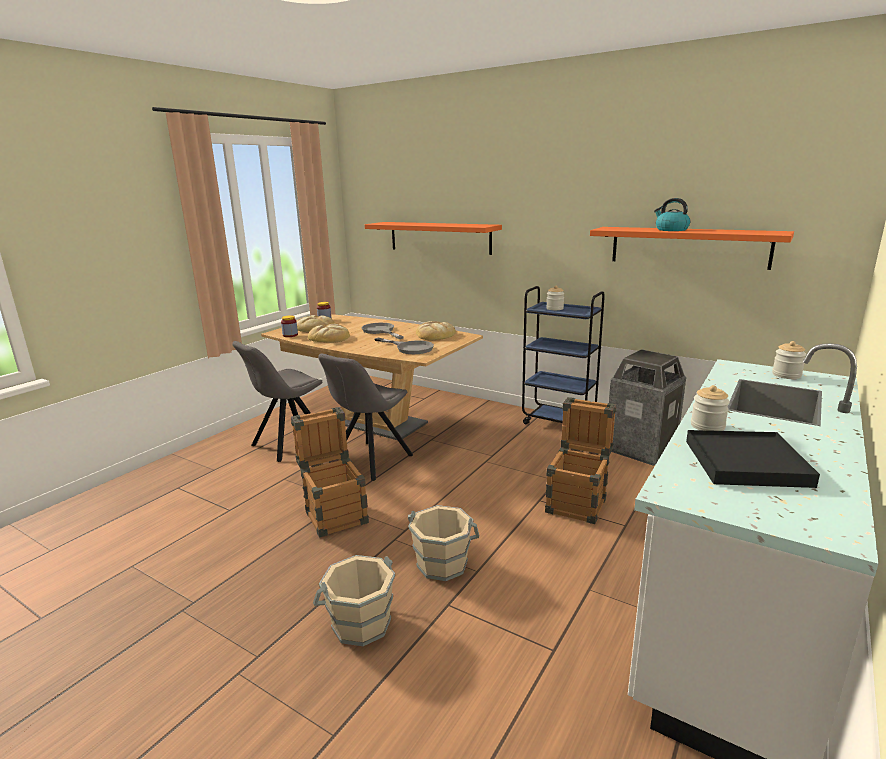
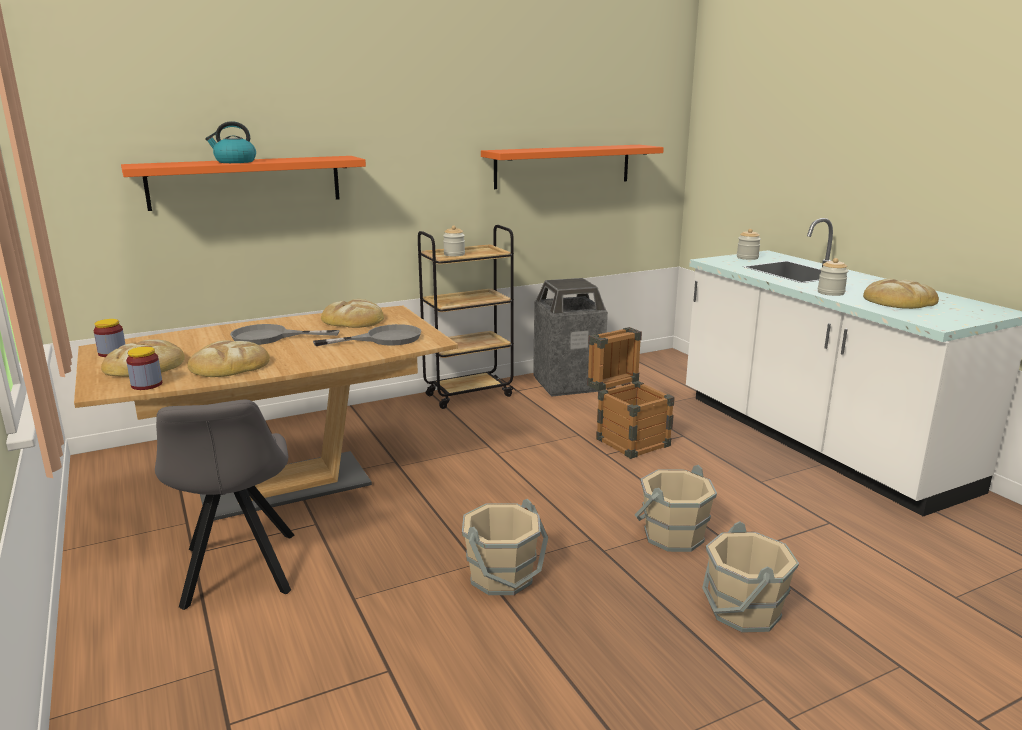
camera: 60 degrees left, 0 degrees up
(334, 513) = (502, 577): crate -> beige bucket
(370, 460) = (396, 518): grey chair -> none
(559, 424) = (469, 395): blue cart -> brown cart
(671, 230) = (562, 148): kettle -> kettle (234, 162)
(746, 462) = (898, 301): black tray -> bread

